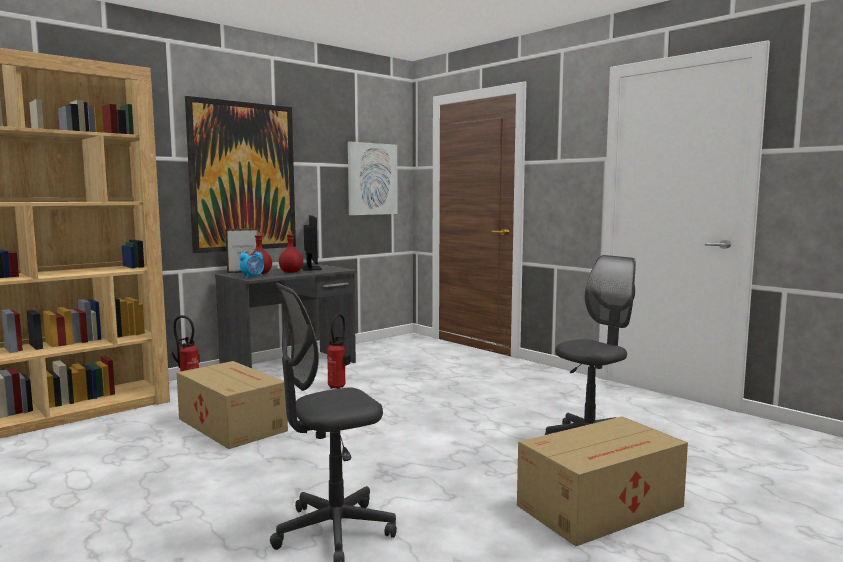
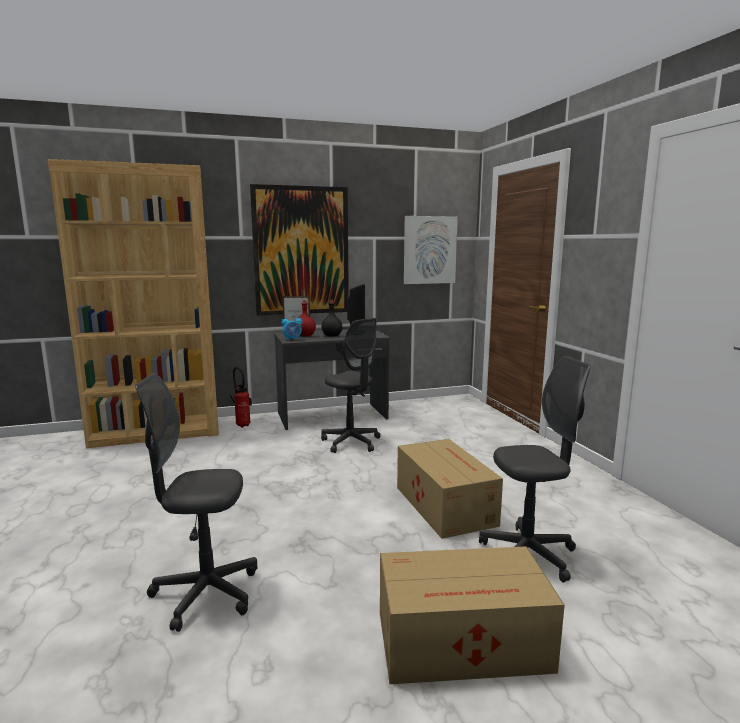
camera: 25 degrees right, 5 degrees up
(232, 424) = (238, 464): cardboard box -> cardboard box (444, 505)
(290, 272) = (331, 336): red bottle -> black bottle
(339, 387) = (351, 442): fire extinguisher -> grey office chair

